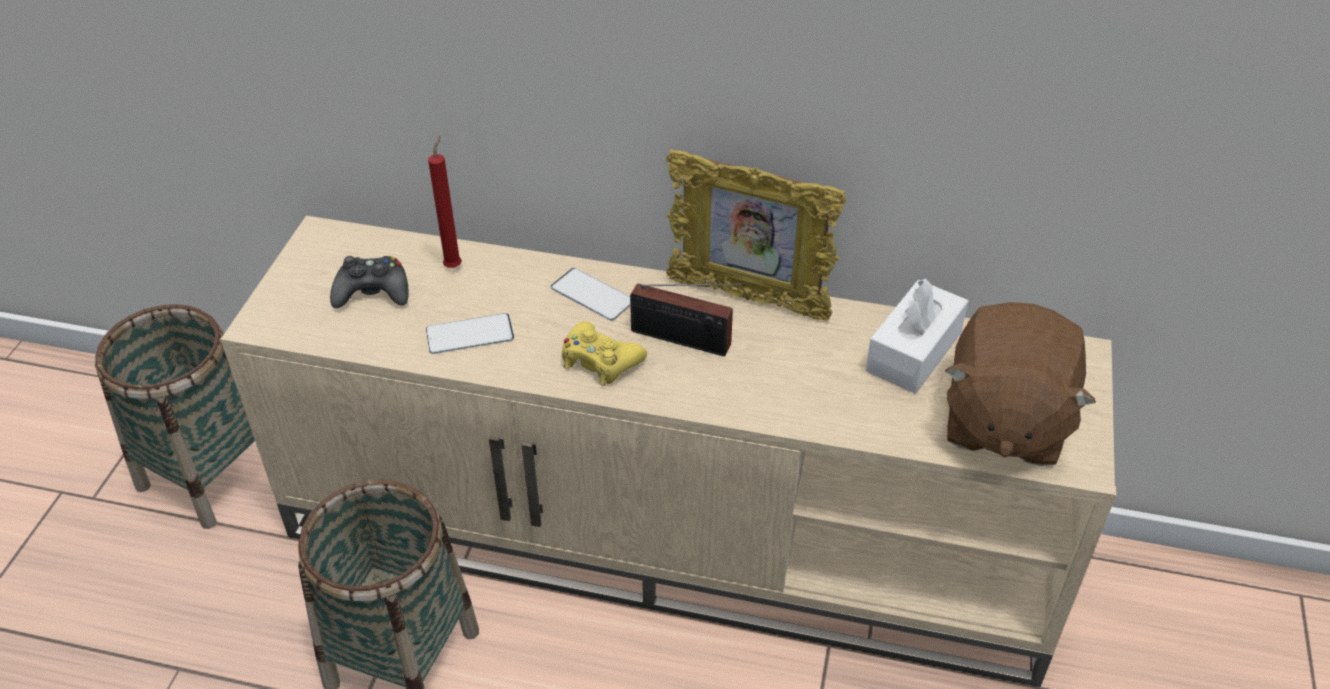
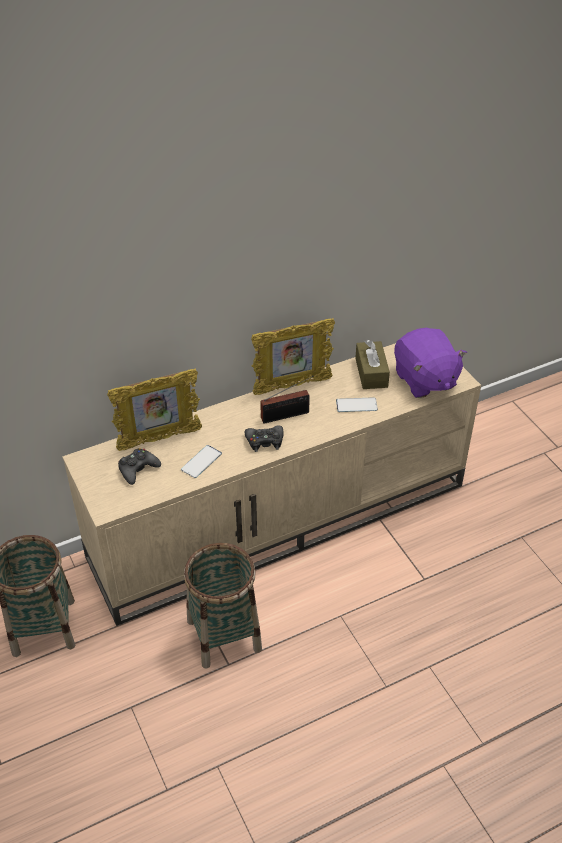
camera: 40 degrees left, 0 degrees up
(454, 265) = (159, 439): red candle -> picture frame
(592, 295) = (231, 418): phone -> phone (356, 405)
(600, 361) = (265, 441): yellow game controller -> black game controller
(913, 352) = (371, 372): white tissue box -> brown tissue box
(1003, 421) = (424, 380): brown plush toy -> purple plush toy

